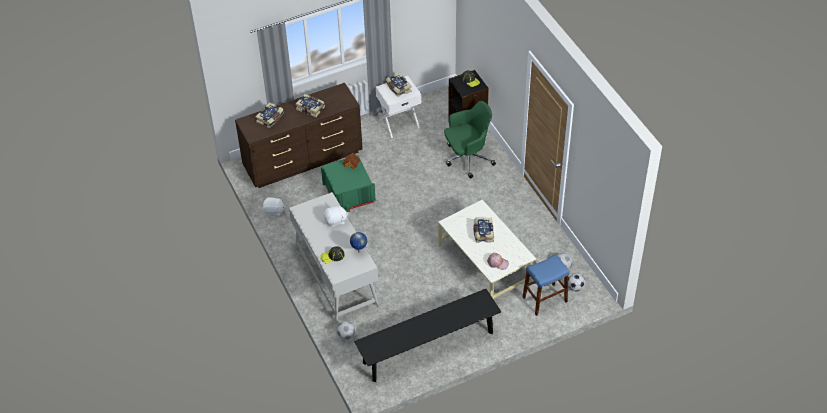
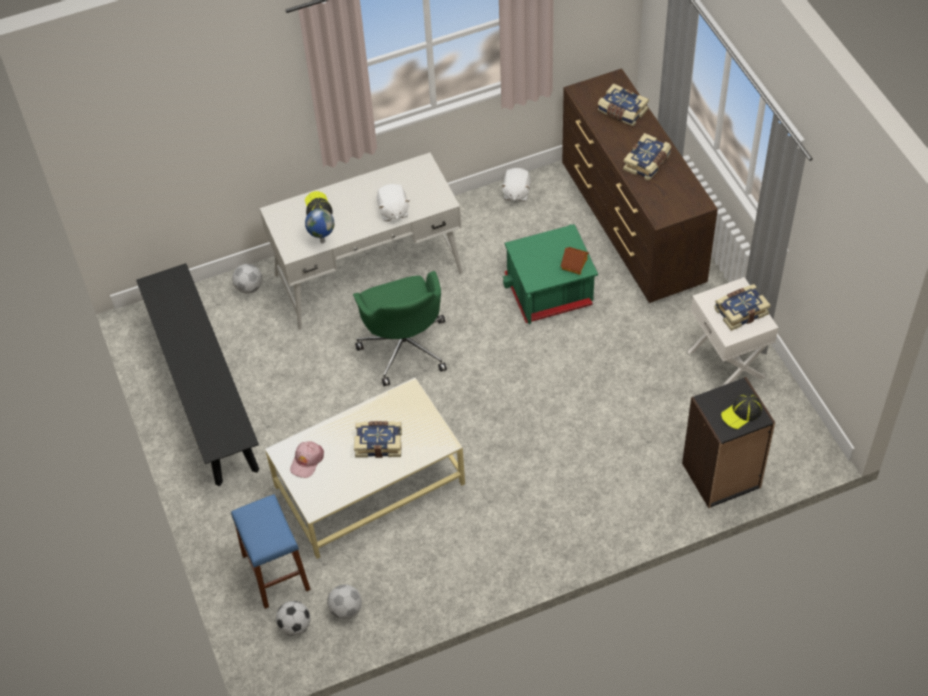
camera: 95 degrees right, 5 degrees up
(467, 158) = (632, 470): green office chair -> green office chair (405, 346)

